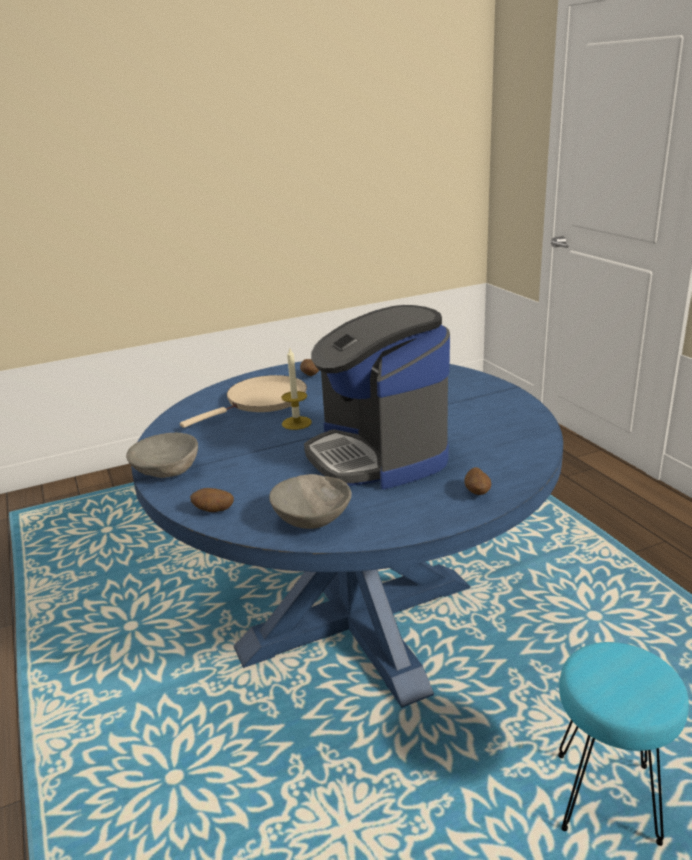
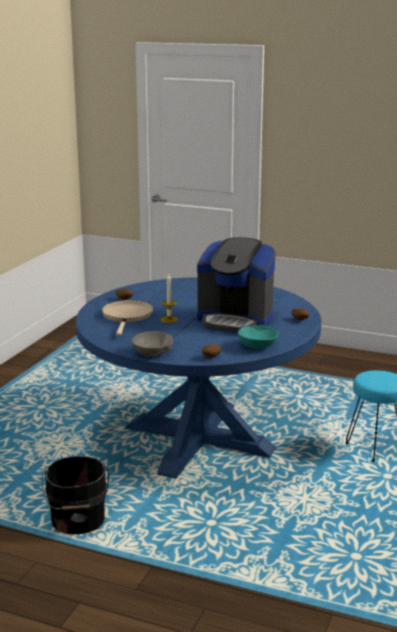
camera: 45 degrees left, 5 degrees down
(71, 666) = (77, 521): none -> black bucket
(311, 519) = (257, 346): grey bowl -> turquoise bowl

